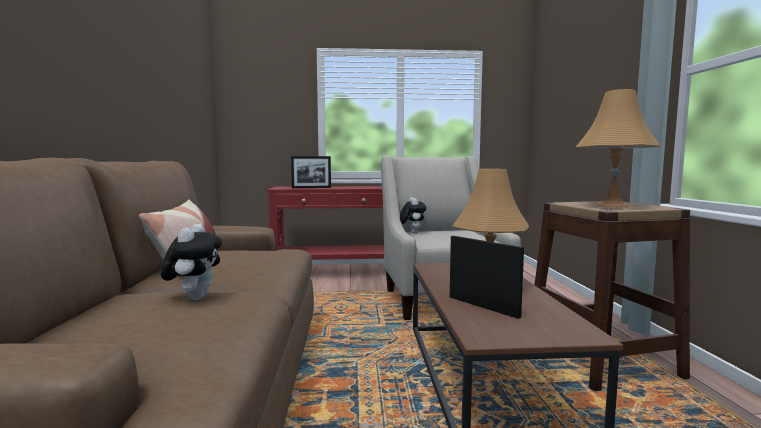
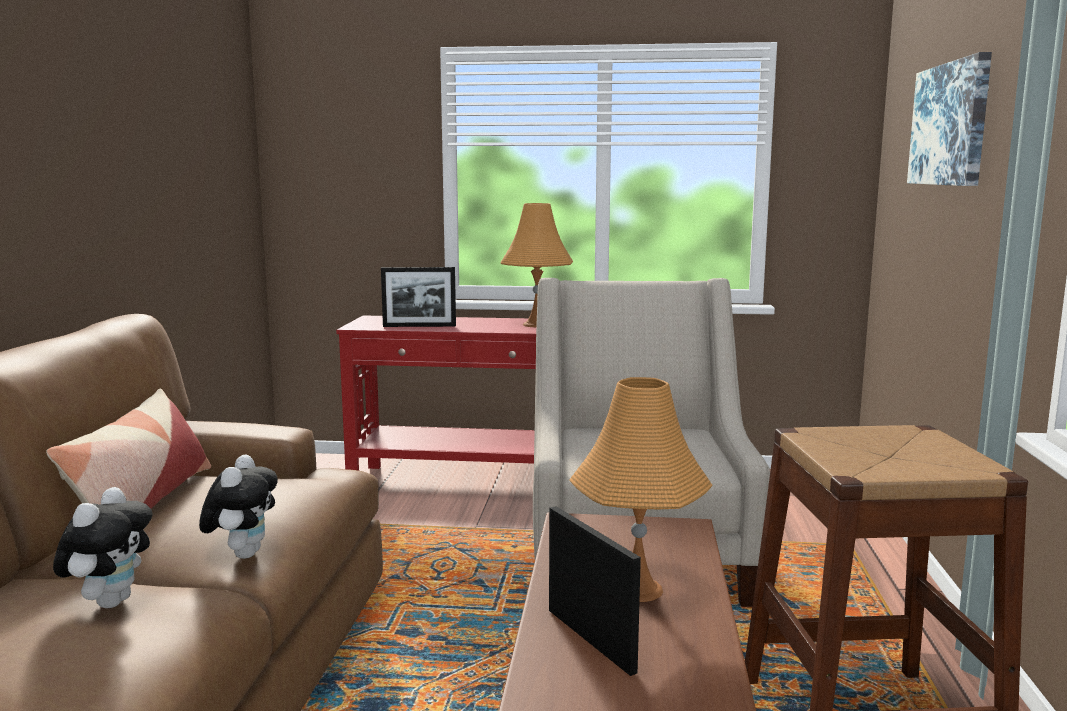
camera: 10 degrees right, 5 degrees up
(412, 233) = (582, 433): plush toy -> plush toy (243, 553)
(582, 76) = (951, 124): none -> picture
(612, 206) = (897, 449): orange table lamp -> orange table lamp (537, 324)

